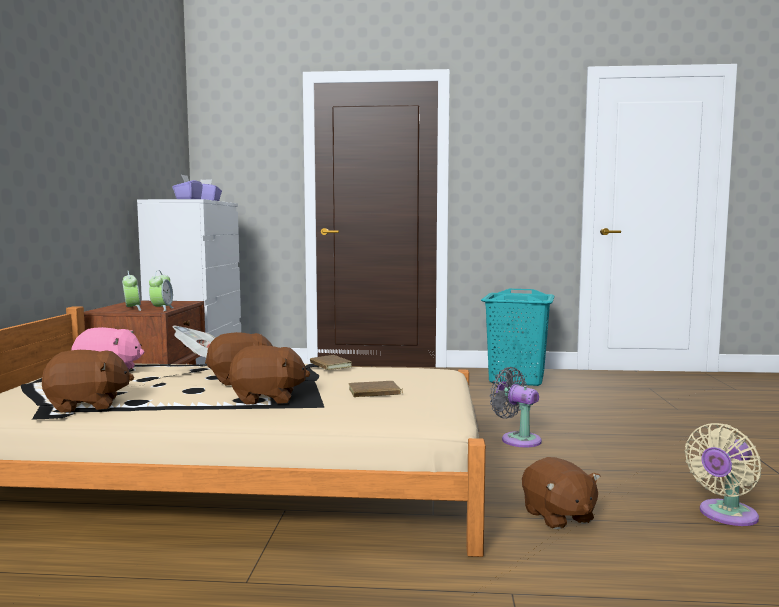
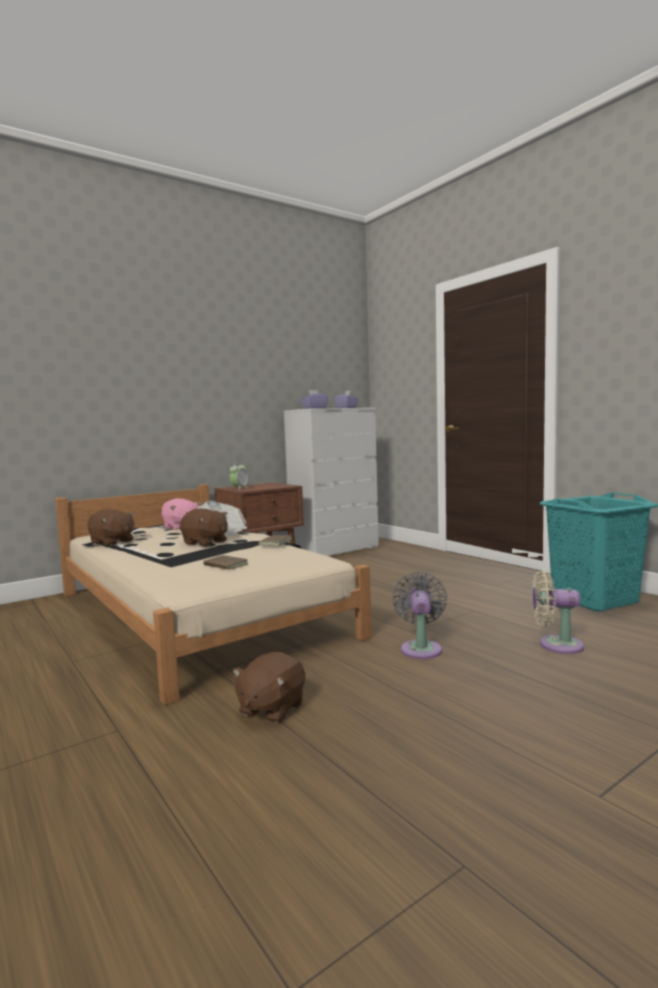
camera: 50 degrees right, 0 degrees up
(162, 309) = (249, 490): alarm clock -> none
(267, 398) = (172, 556): brown plush toy -> none
(725, 515) = (389, 783): beige fan -> beige fan (556, 645)

